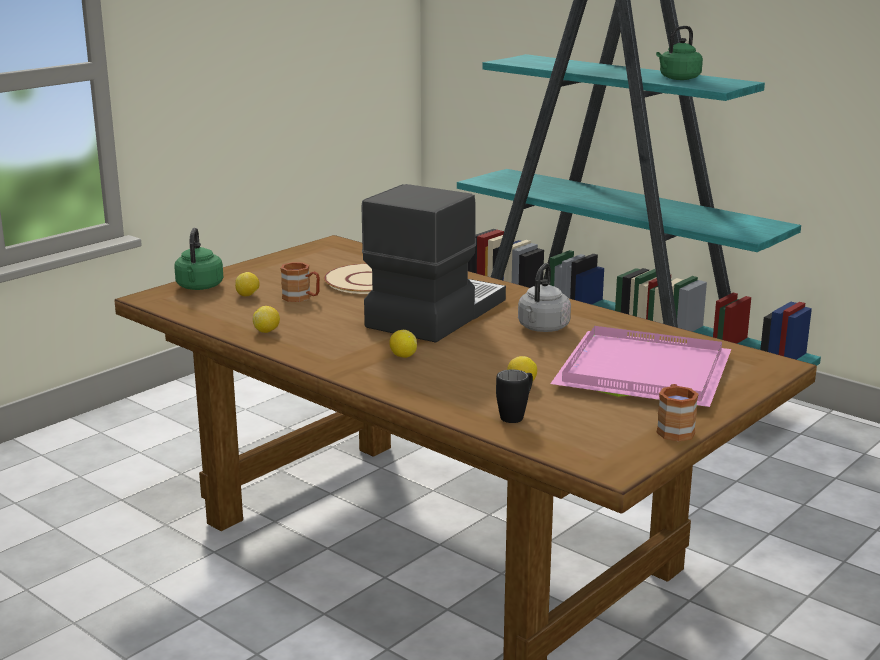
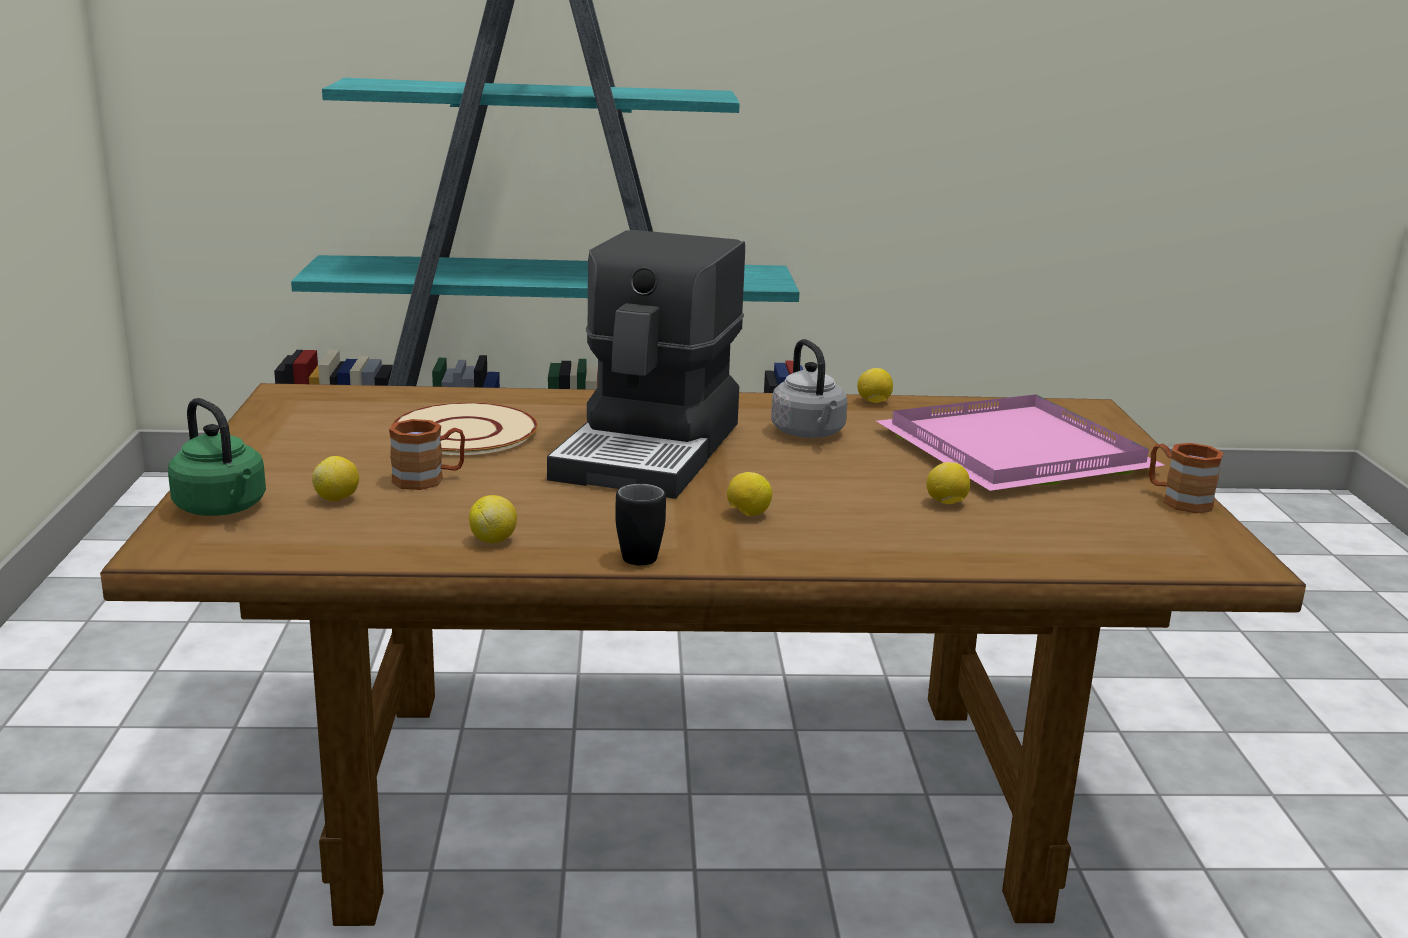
camera: 45 degrees left, 0 degrees up
(434, 313) = (652, 451): coffee machine -> coffee machine turned 150 degrees counterclockwise
(516, 415) = (1029, 540): black mug -> black mug (639, 553)
(631, 322) = (873, 402): none -> lemon
(678, 78) = (636, 92): green kettle -> none

